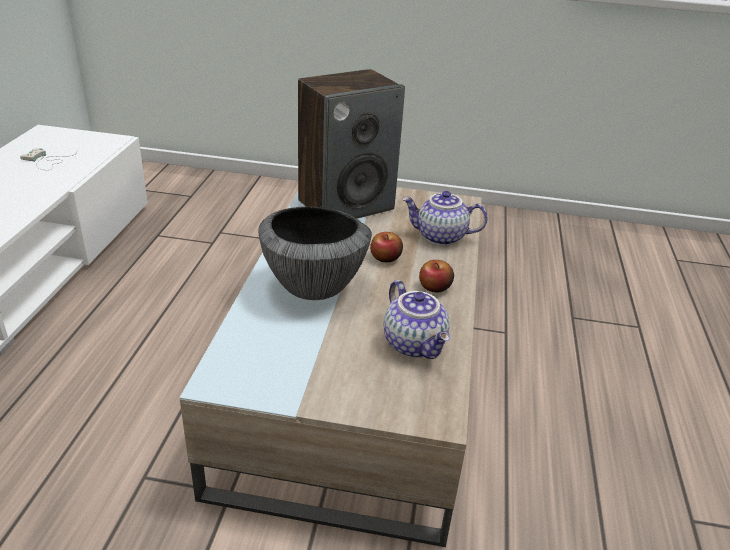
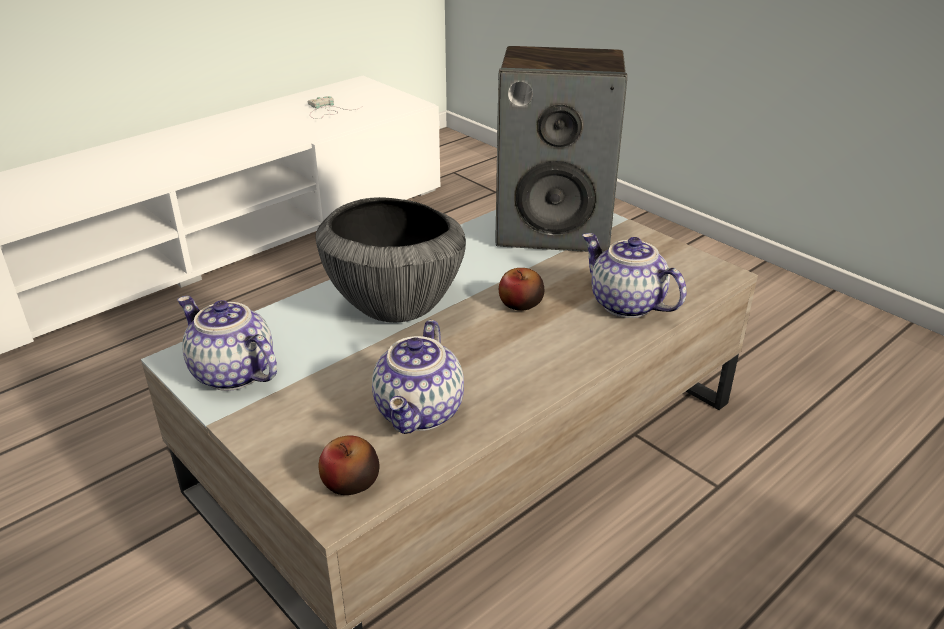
camera: 40 degrees right, 0 degrees up
(265, 376) = (231, 374): none -> teapot
(435, 287) = (535, 359): apple -> apple (350, 483)

